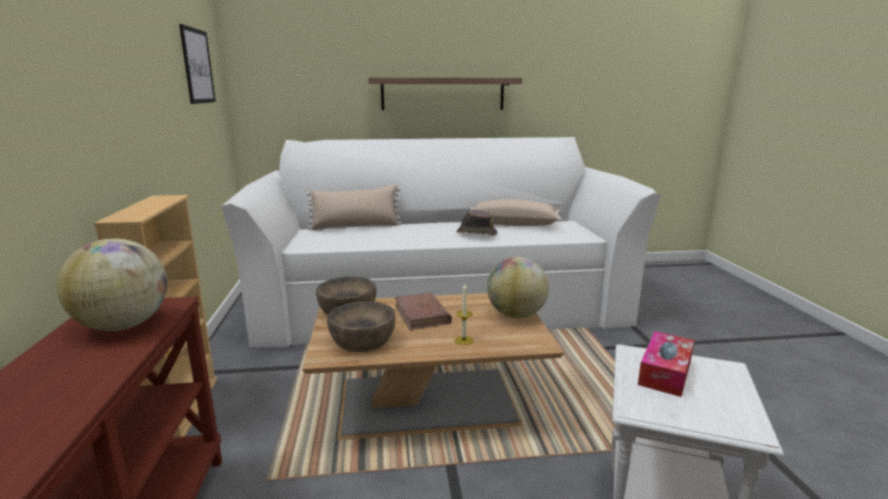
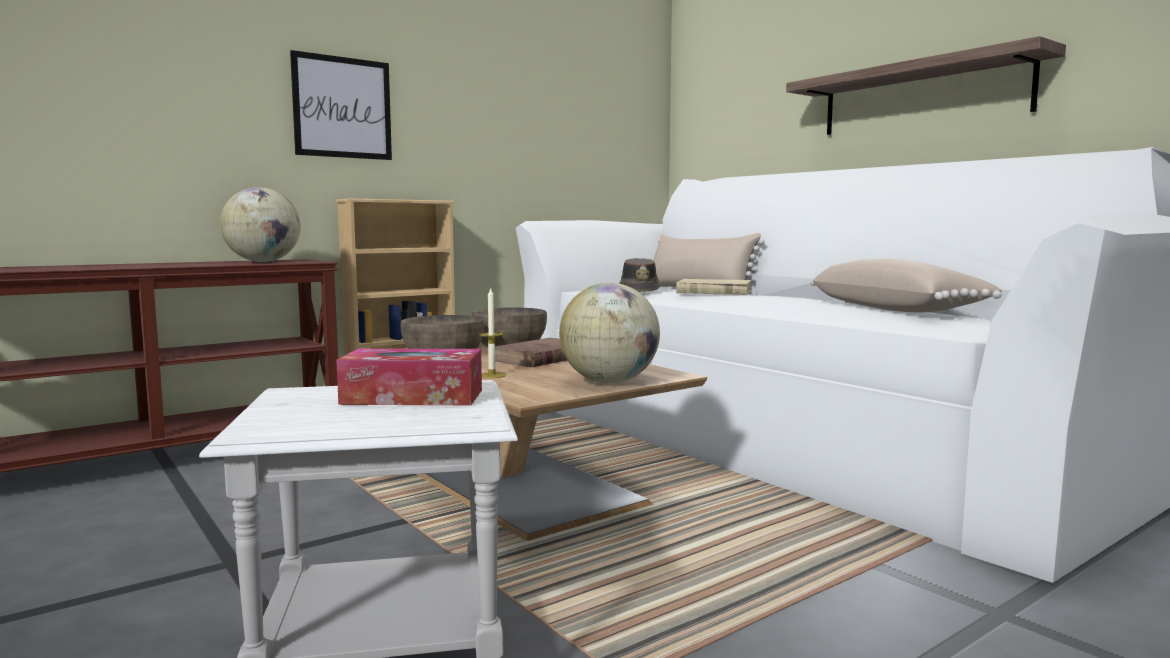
camera: 60 degrees right, 10 degrees down
(197, 66) = (595, 93): picture -> picture (342, 107)
(403, 230) = (713, 292): none -> beige book
(476, 233) = (782, 302): brown hat -> brown hat (639, 291)

